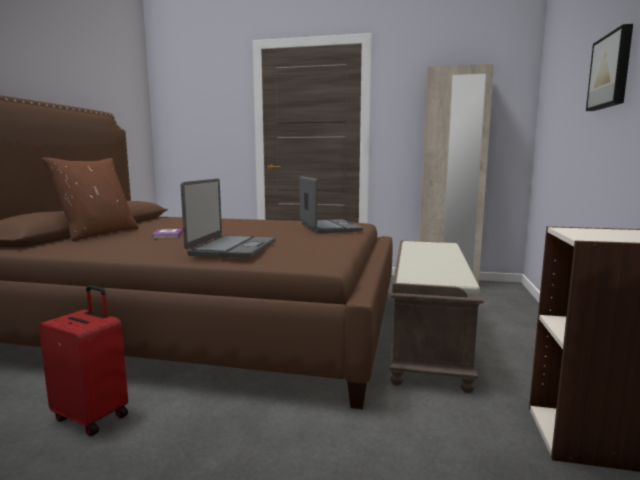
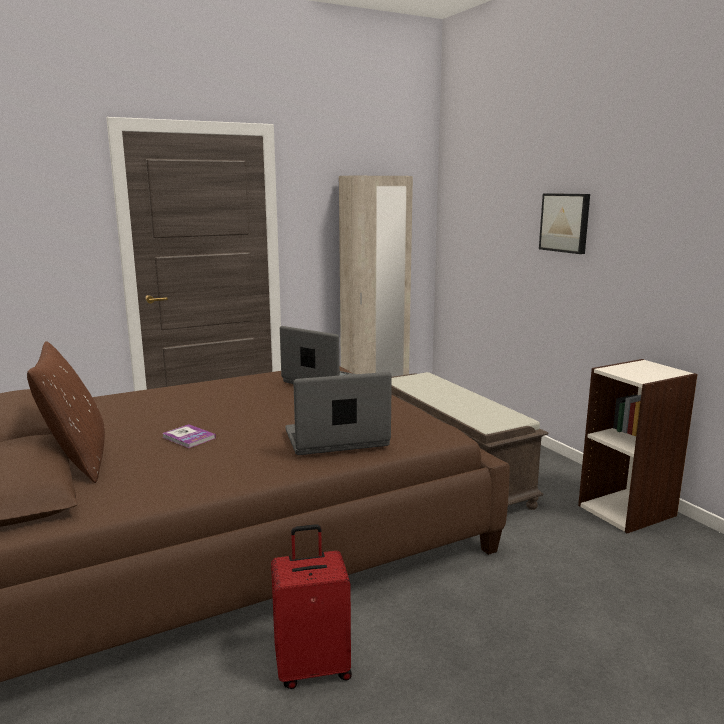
camera: 40 degrees left, 5 degrees up
(232, 248) = (336, 439): laptop -> laptop turned 75 degrees counterclockwise

